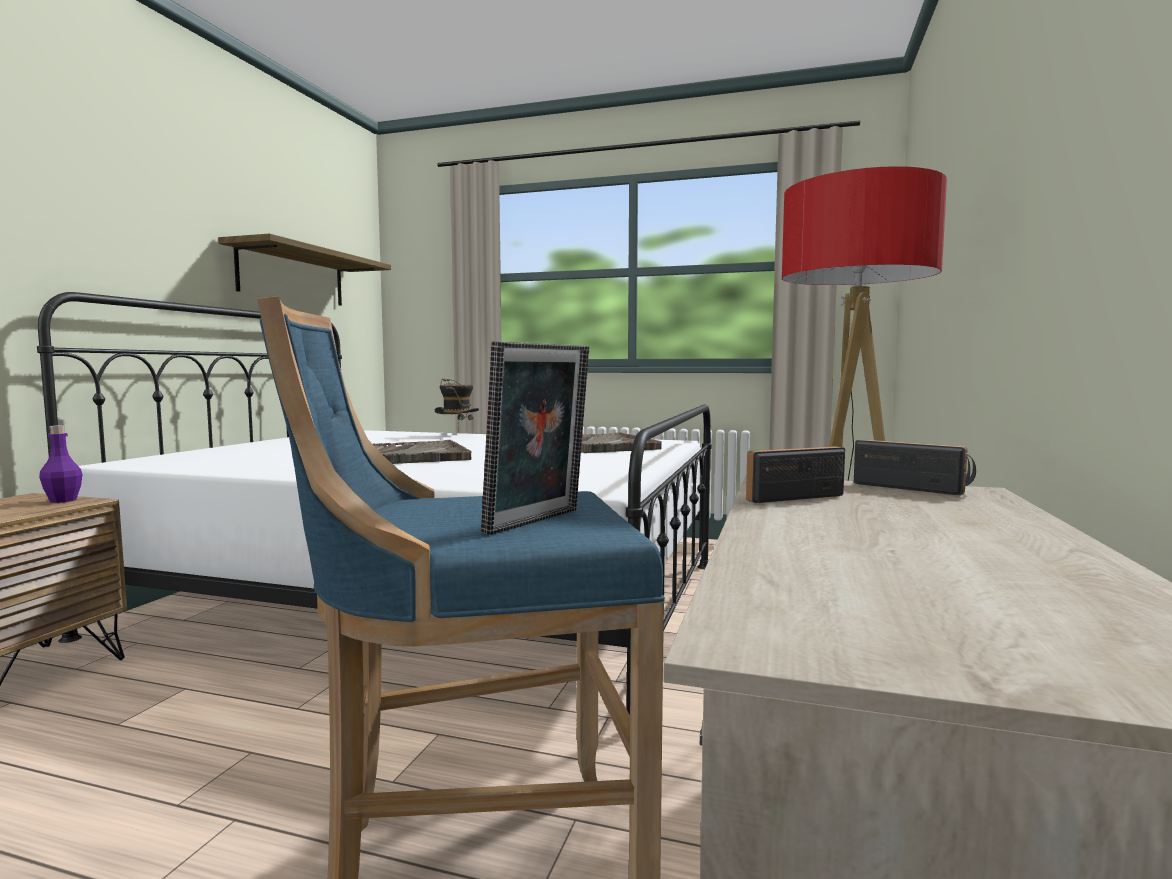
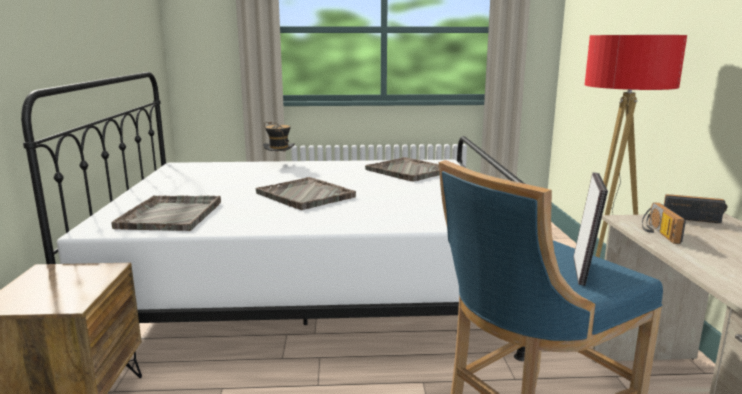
camera: 20 degrees left, 10 degrees up
(63, 500) = (88, 270): purple bottle -> none
(225, 459) = (171, 214): none -> grey tray
(292, 276) = (124, 37): shelf -> none
(792, 495) = (657, 233): radio -> radio turned 45 degrees counterclockwise

